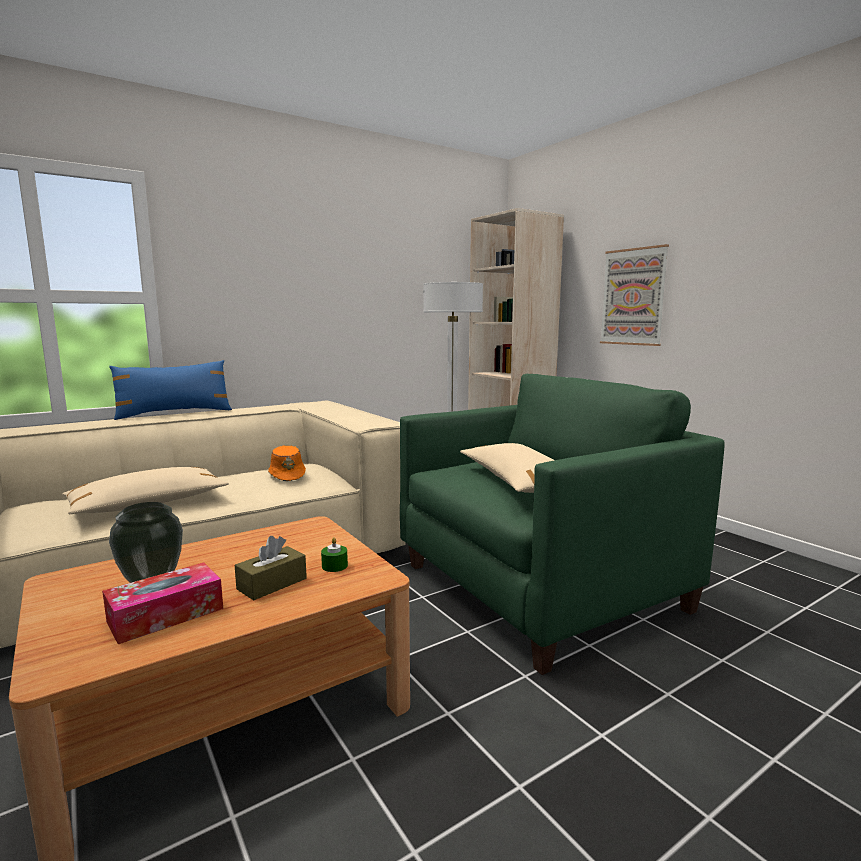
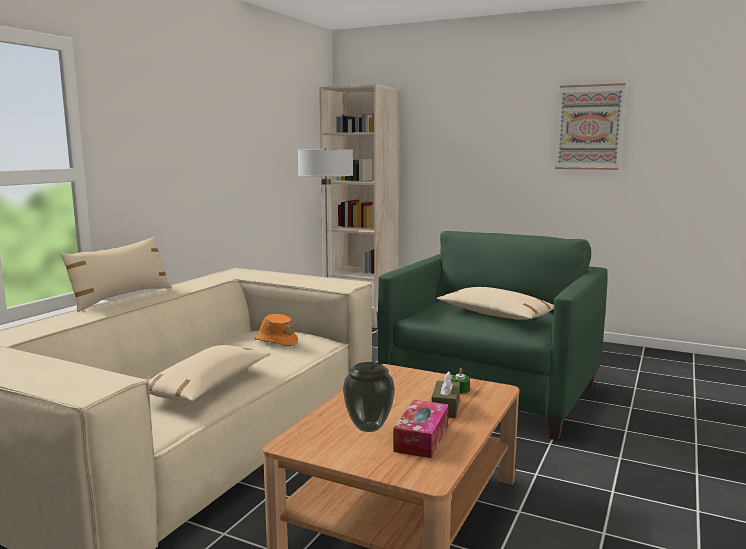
camera: 30 degrees left, 0 degrees up
(174, 413) = (121, 297): blue pillow -> beige pillow
(633, 297) = (469, 161): picture -> picture (589, 127)

